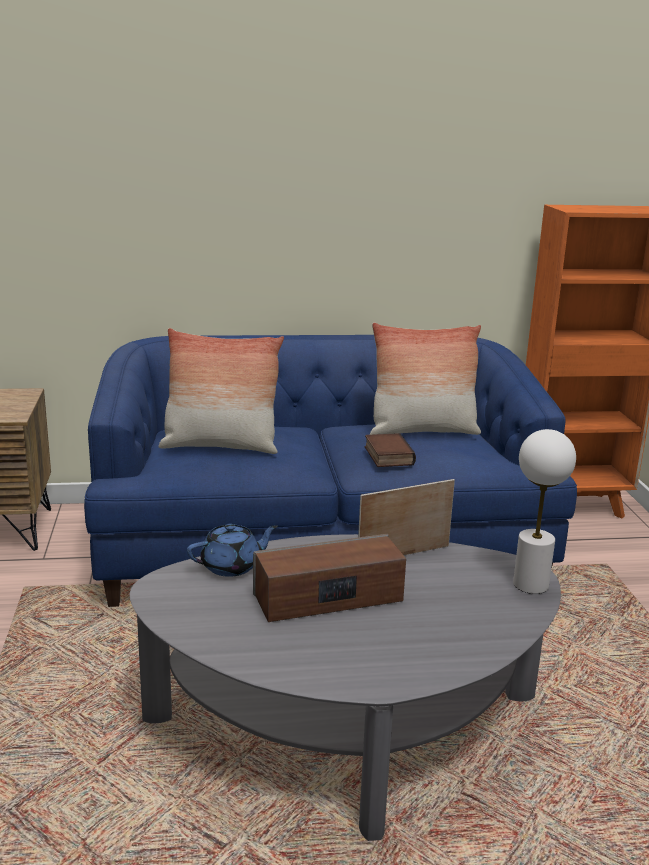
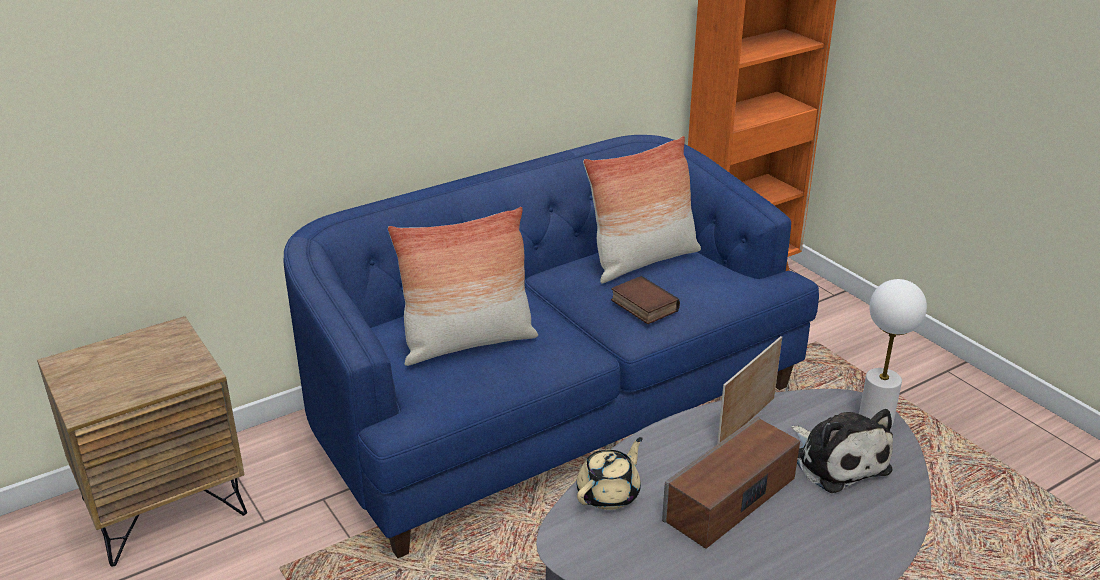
camera: 25 degrees left, 10 degrees up
(232, 566) = (609, 493): blue teapot -> beige teapot
(459, 601) = (837, 460): none -> plush toy

